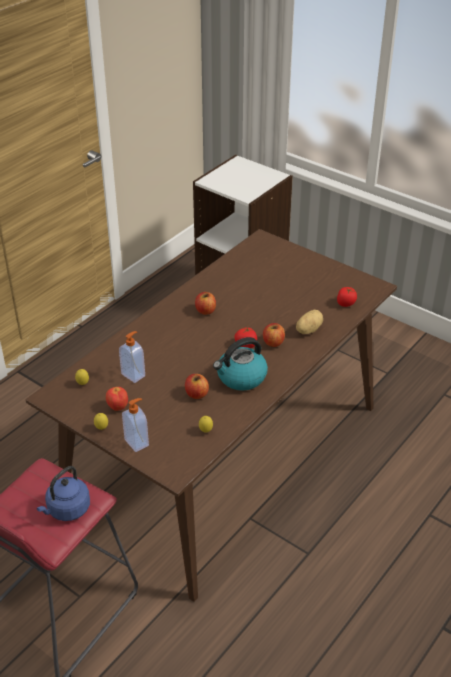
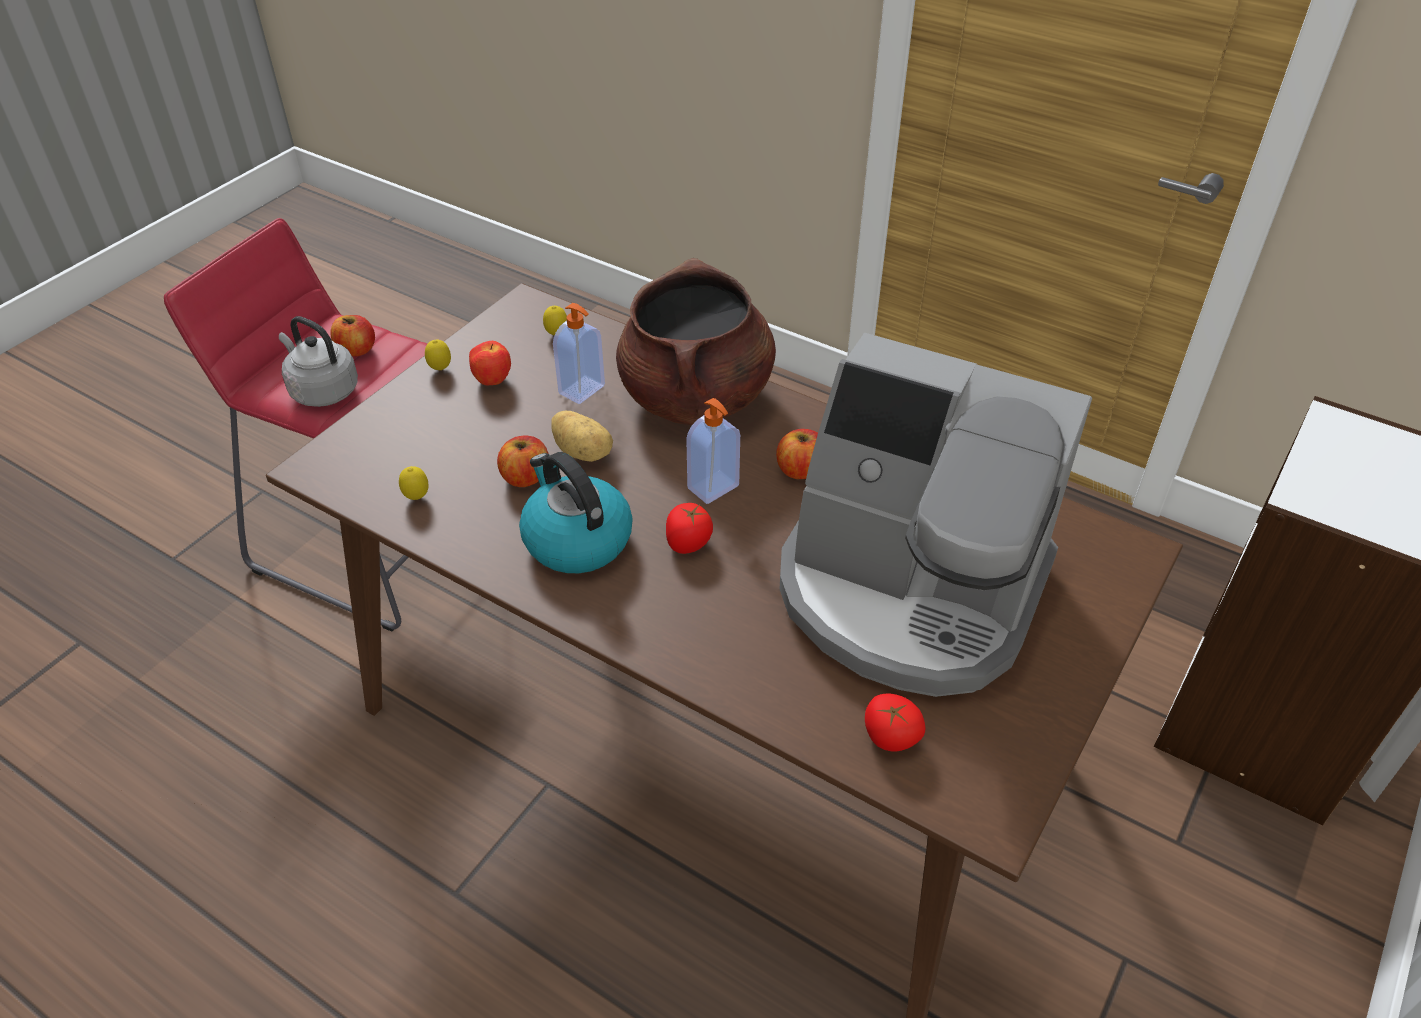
camera: 85 degrees right, 5 degrees up
(67, 510) = (322, 390): blue kettle -> grey kettle
(137, 442) = (400, 413): soap dispenser -> soap dispenser (714, 488)
(148, 337) = (696, 397): none -> brown cooking pot
(273, 342) = (701, 589): apple -> apple (357, 350)
(278, 291) = (909, 592): none -> coffee machine
(308, 330) = (760, 654): potato -> potato (583, 452)

